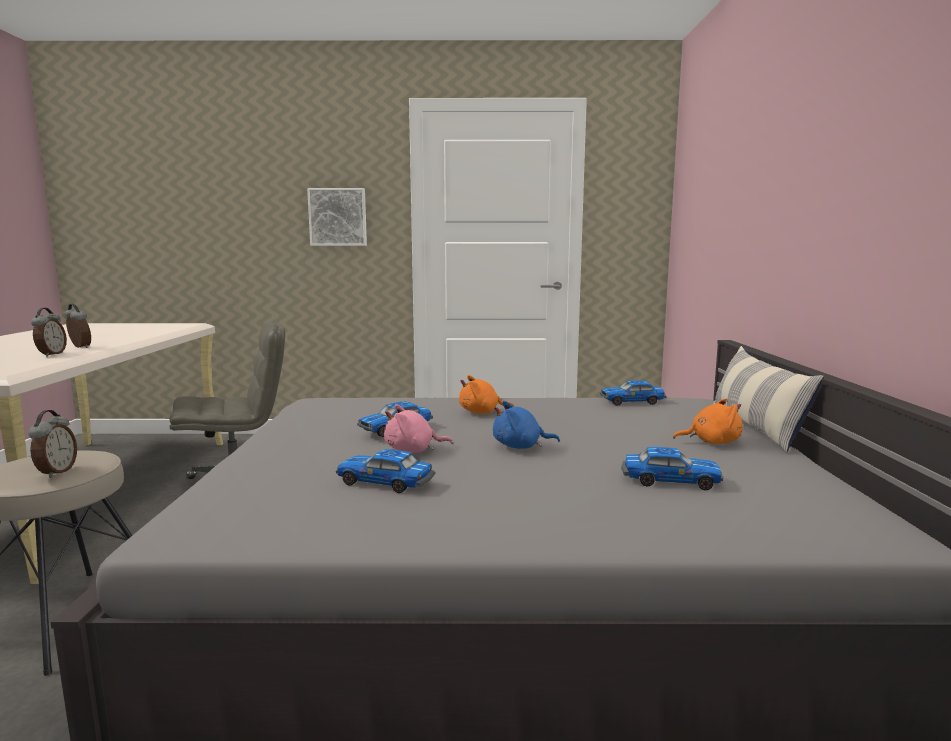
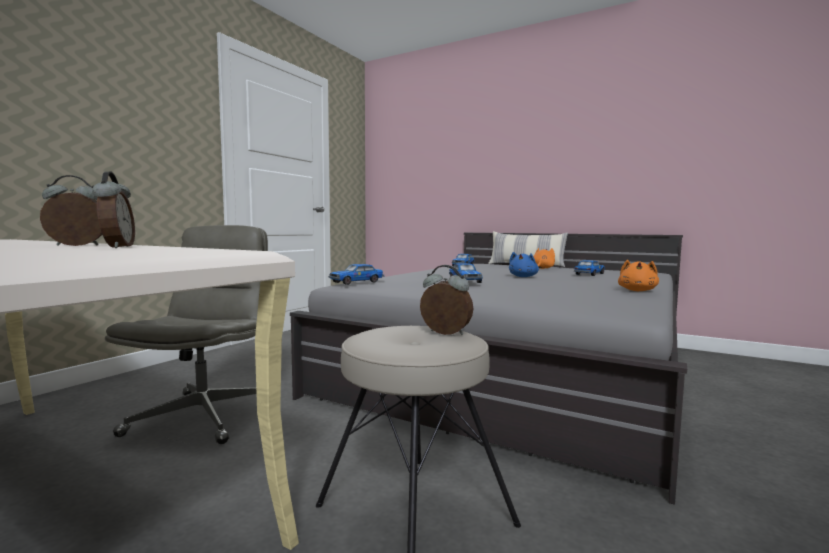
camera: 60 degrees left, 5 degrees down
(51, 354) = (116, 247): alarm clock -> alarm clock turned 45 degrees clockwise
(338, 217) = (154, 127): picture -> none
(386, 482) = (565, 289): toy car -> toy car (357, 282)
(413, 450) = (509, 284): pink plush toy -> none
(482, 412) = (447, 274): orange plush toy -> orange plush toy (637, 291)

